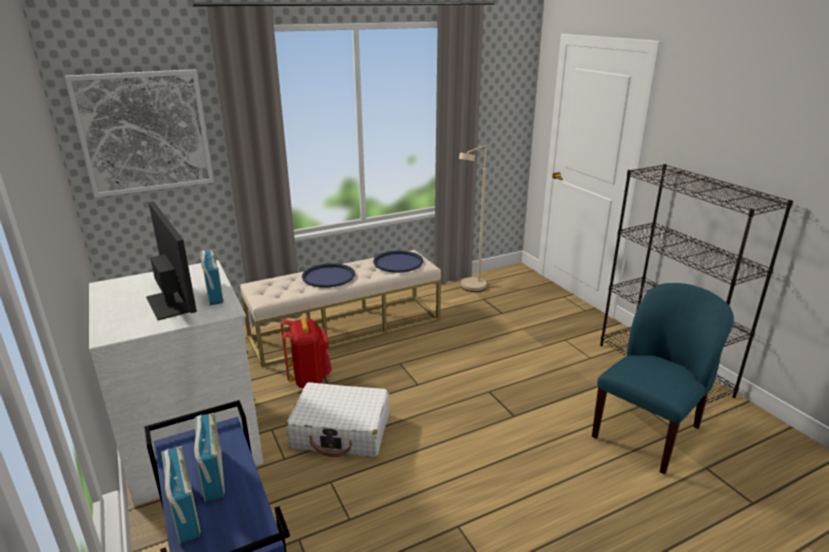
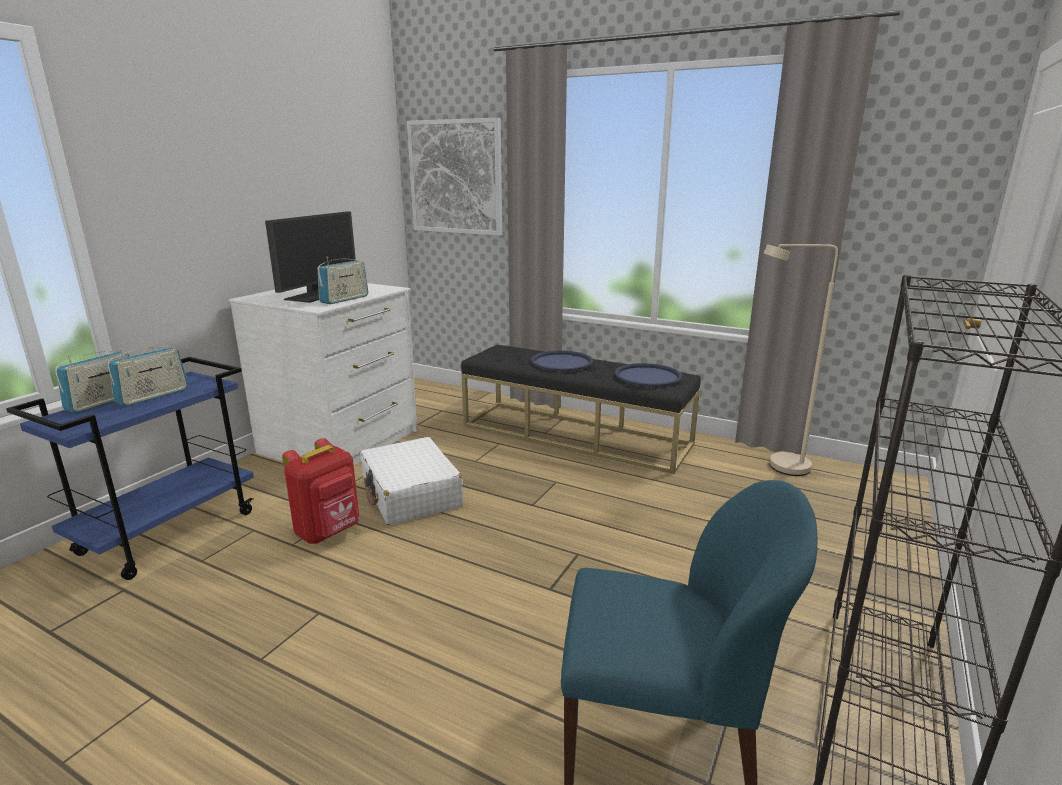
camera: 55 degrees right, 5 degrees down
(309, 378) = (472, 450): red backpack -> red backpack (329, 532)
(346, 328) = (575, 435): beige bench -> black bench

